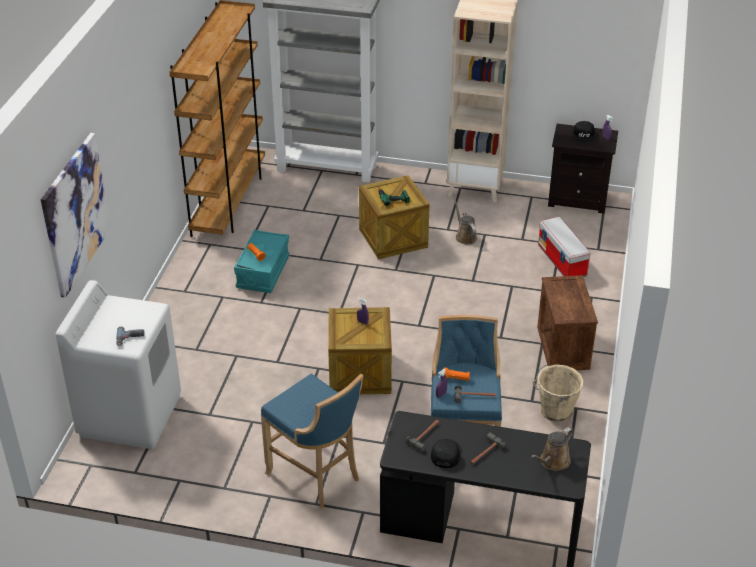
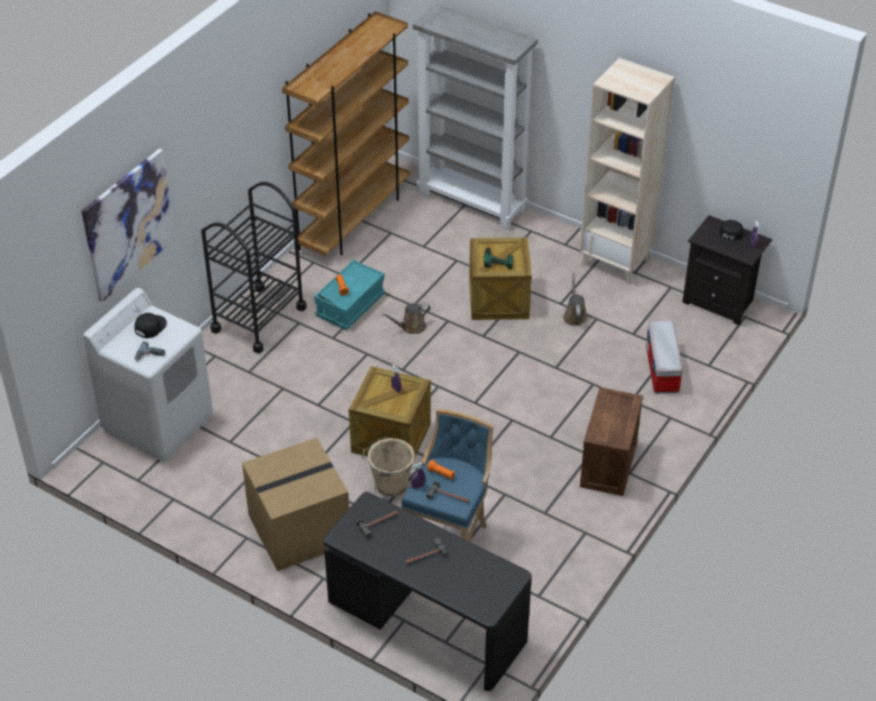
camera: 20 degrees right, 5 degrees up
(183, 302) = (258, 319): none -> black cart
(317, 476) = (298, 531): blue stool -> cardboard box
(445, 454) = (387, 547): black cap -> black cap (150, 327)
(553, 462) = (484, 583): brown watering can -> brown watering can (411, 327)
(554, 411) = (562, 530): beige bucket -> beige bucket (390, 484)

